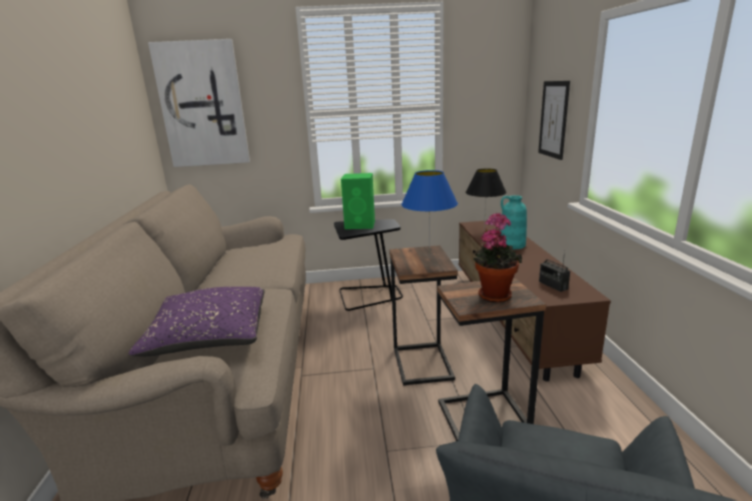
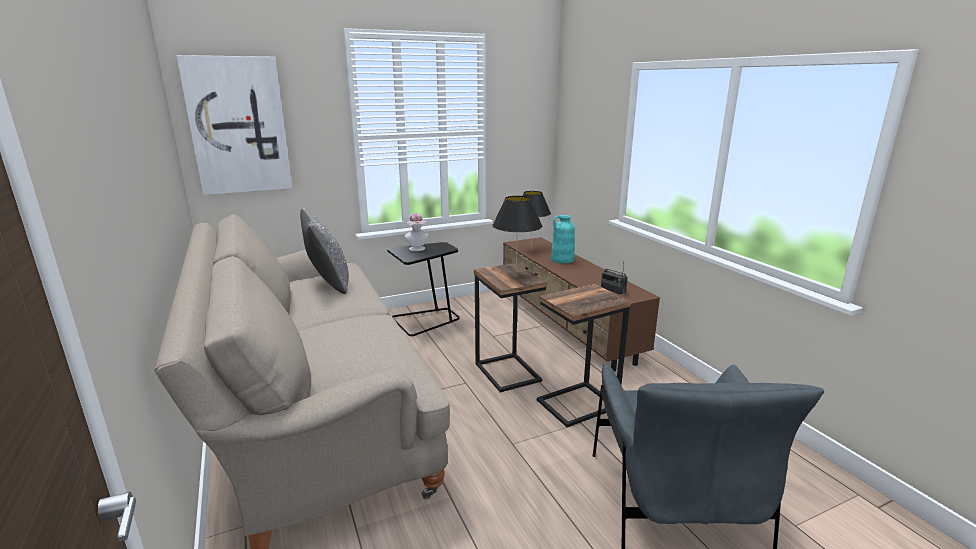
camera: 20 degrees left, 0 degrees up
(209, 337) = (352, 361): purple pillow -> none
(257, 252) = (329, 283): none -> grey pillow
(361, 225) = (417, 249): green speaker -> hat
(429, 258) = (516, 274): blue table lamp -> black table lamp
(494, 294) = (589, 298): potted plant -> none
(553, 119) = (588, 147): picture -> none

